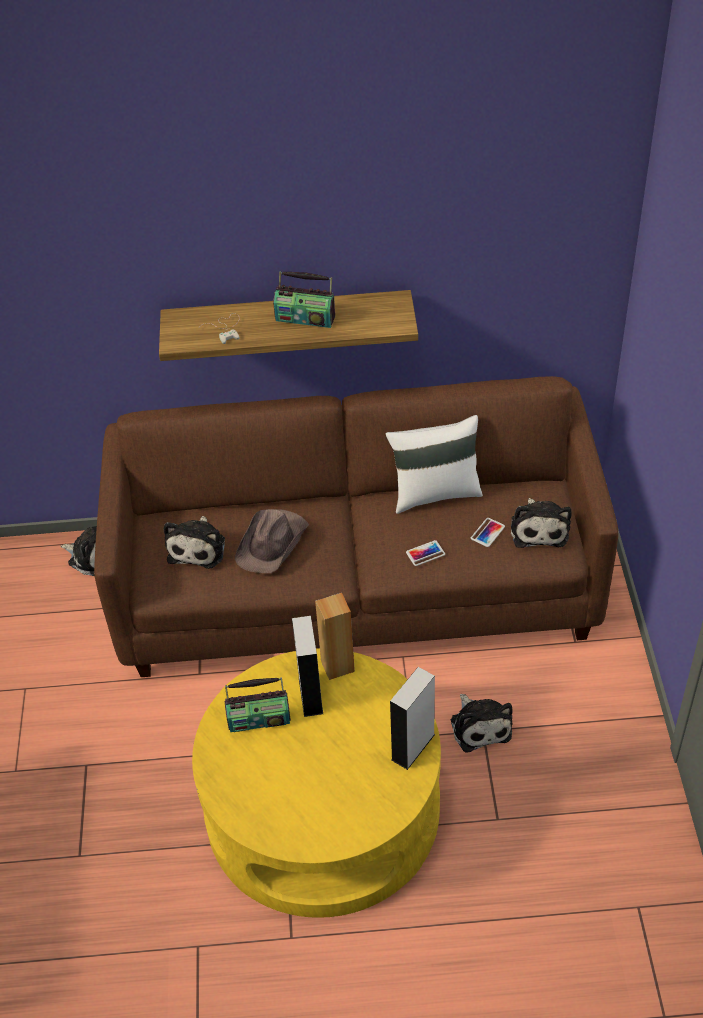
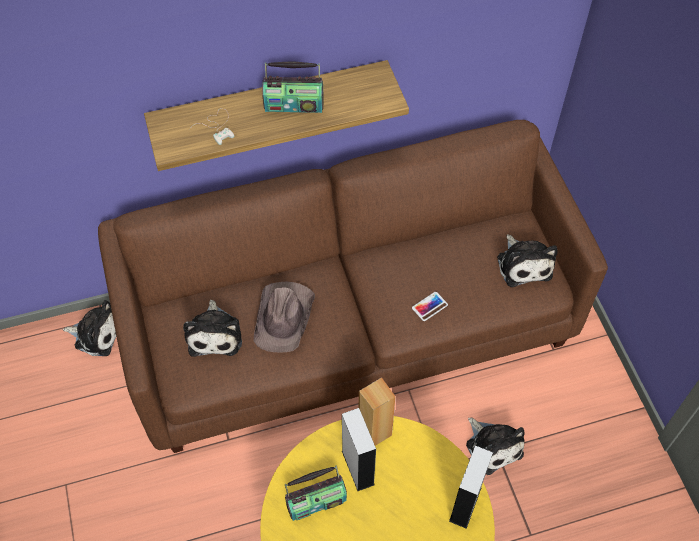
camera: 15 degrees left, 10 degrees up
(435, 493) = (421, 242): white pillow -> none
(487, 532) = (480, 276): phone -> none

